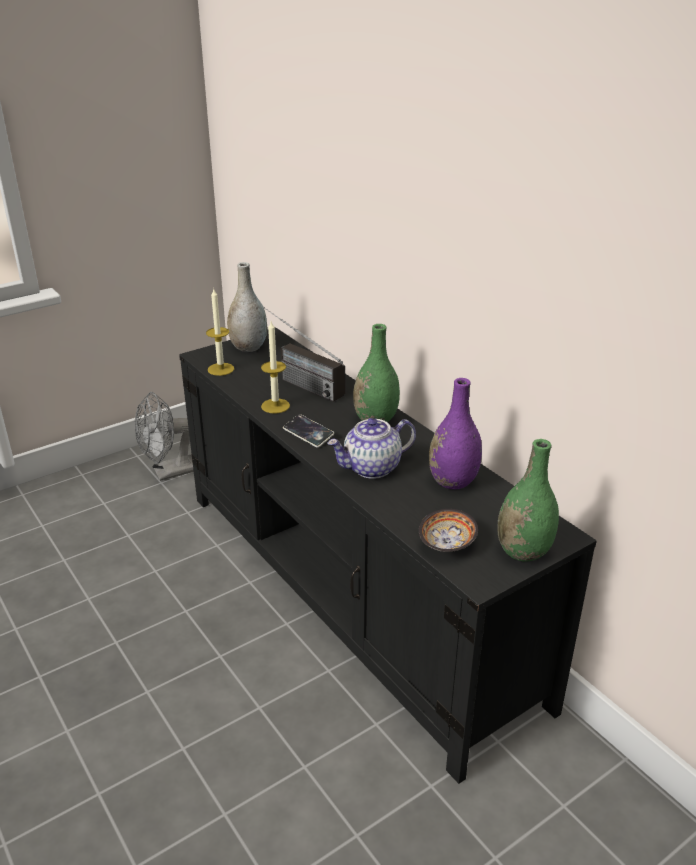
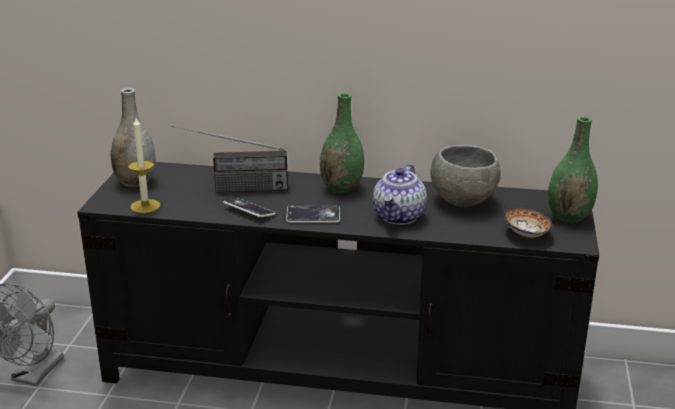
camera: 45 degrees left, 5 degrees down
(275, 406) = (249, 211): candle -> phone
(453, 482) = (462, 200): purple vase -> grey bowl

